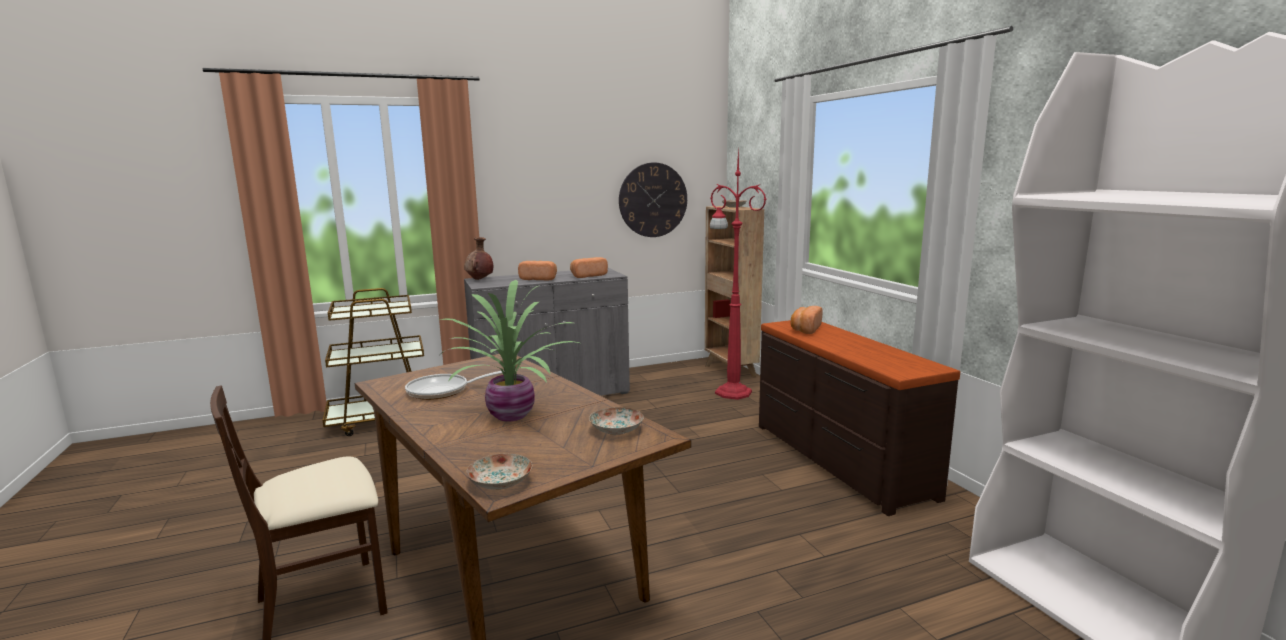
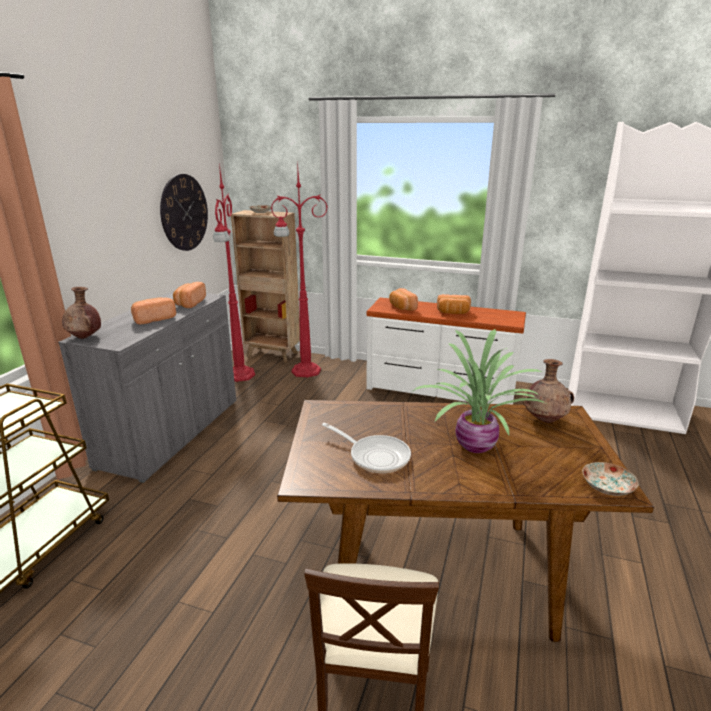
camera: 50 degrees left, 10 degrees up
(443, 391) = (375, 456): frying pan -> frying pan turned 75 degrees counterclockwise
(617, 430) = (545, 420): plate -> brown vase
(671, 377) = (239, 375): none -> red floor lamp
(837, 459) = (439, 390): brown dresser -> white dresser
(850, 347) = (453, 313): none -> bread

